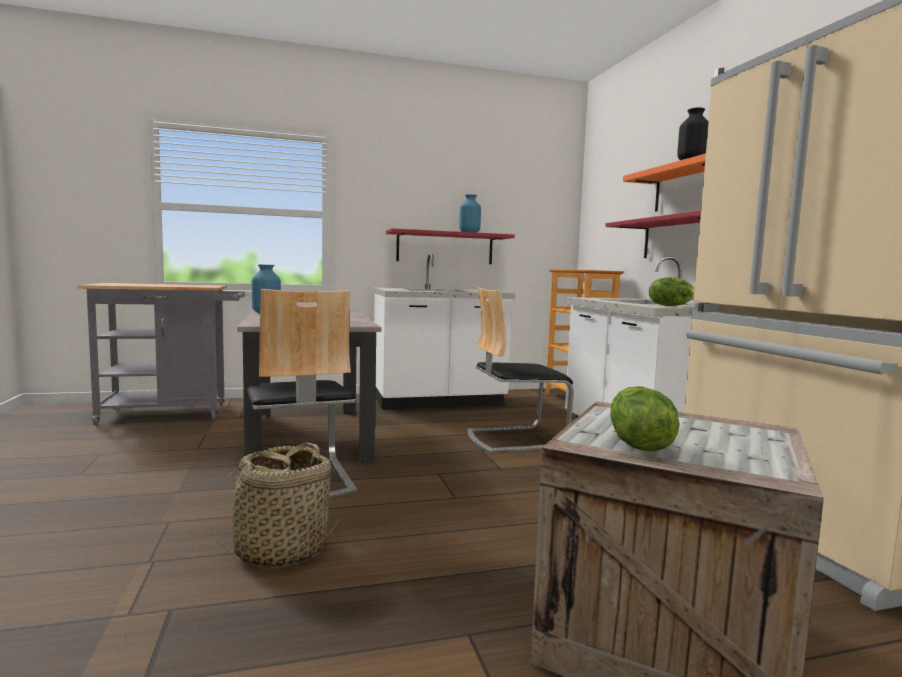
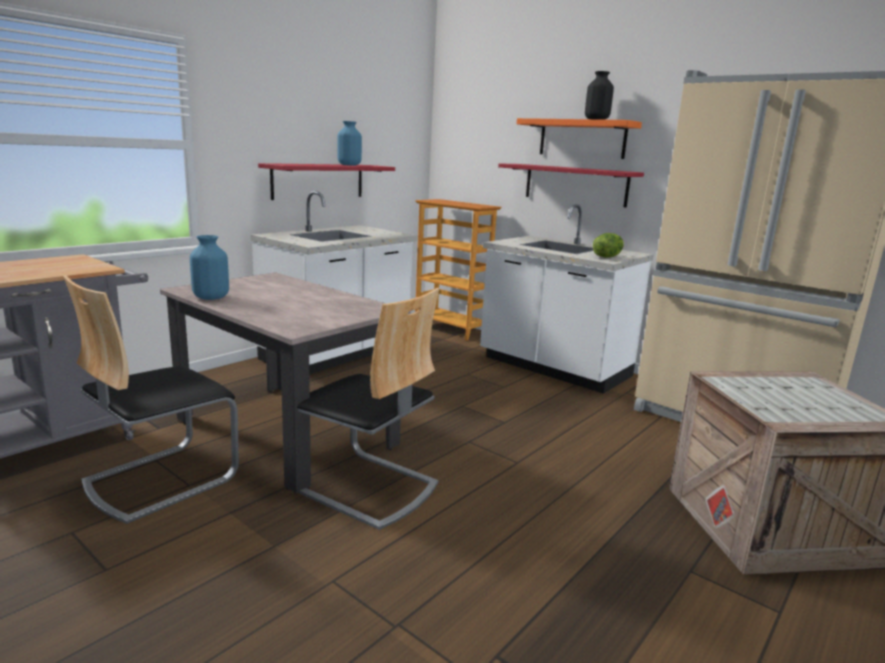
camera: 35 degrees left, 10 degrees up
(280, 549) = (478, 564): basket -> none
(514, 438) = (467, 385): chair -> chair (160, 479)
(637, 445) = (803, 413): lettuce -> none

